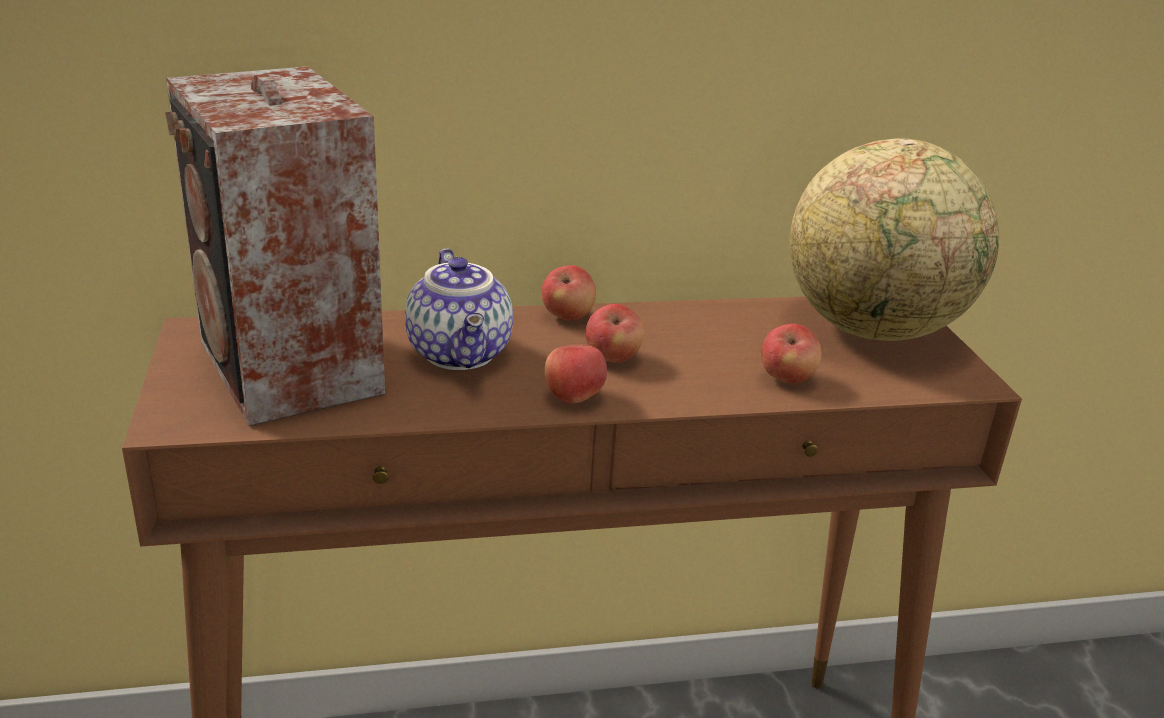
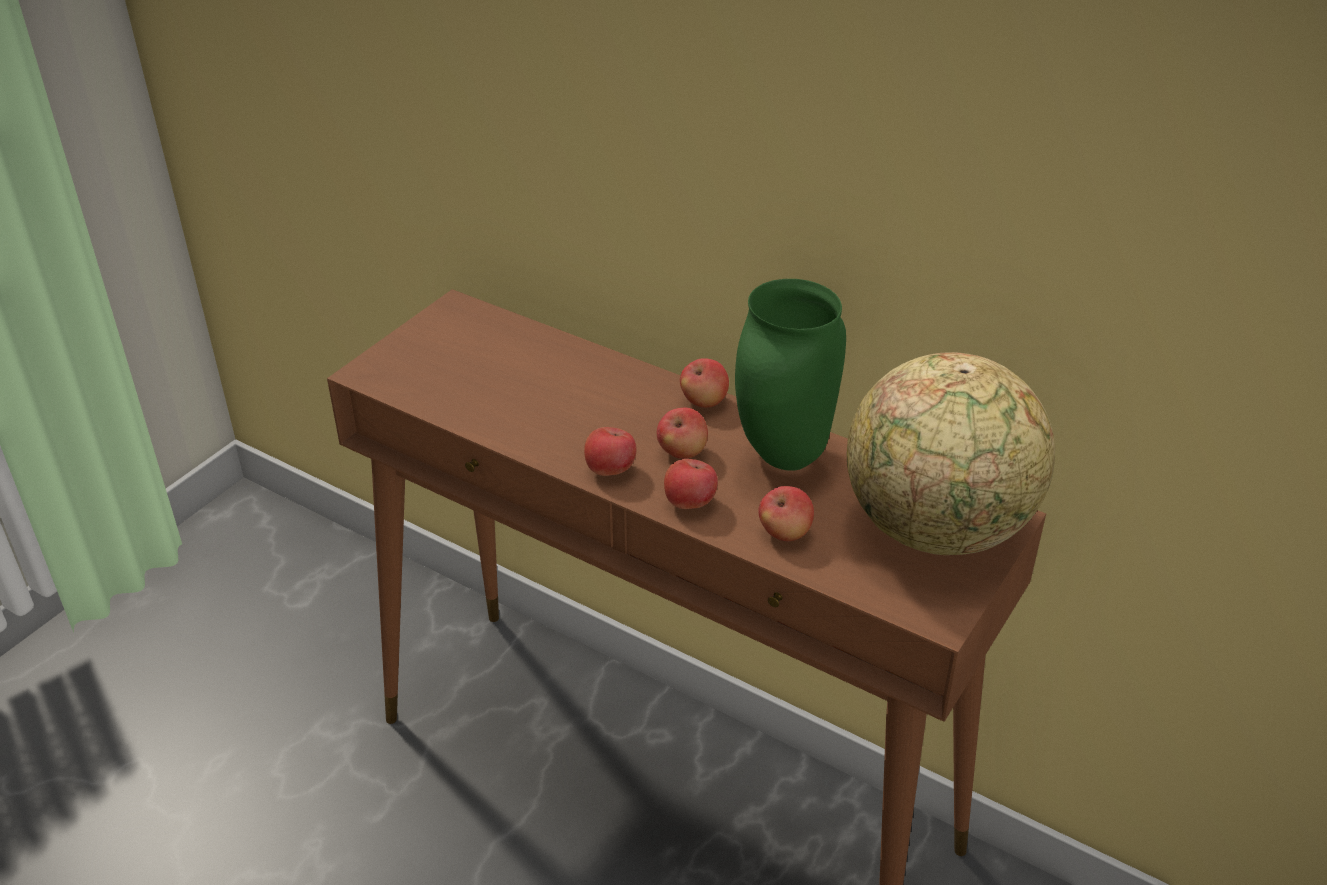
camera: 45 degrees right, 10 degrees up
(289, 371) = (469, 364): speaker -> none
(462, 354) = (587, 400): teapot -> none
(681, 391) = (689, 502): none -> apple
(691, 328) = (782, 455): none -> green vase

